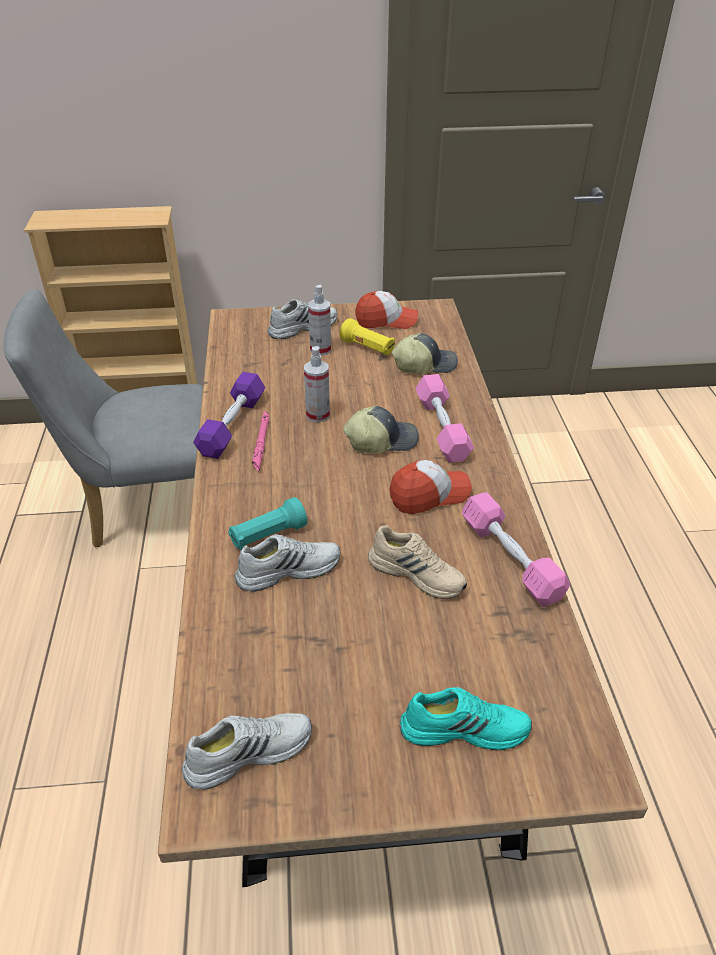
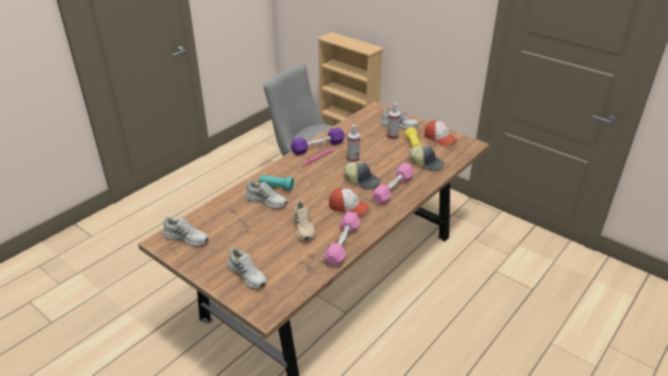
camera: 45 degrees right, 5 degrees down
(464, 728) = (248, 274): turquoise shoe -> white shoe

